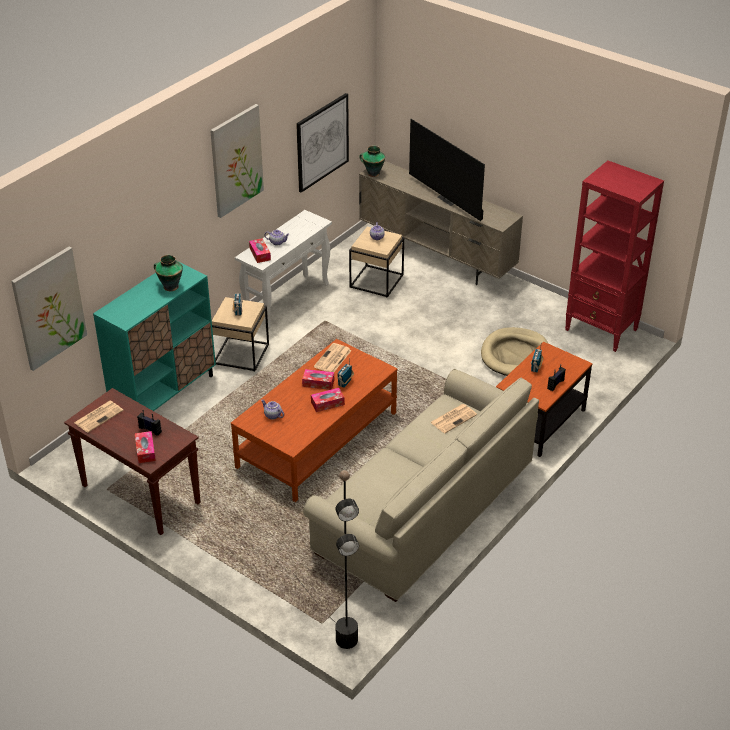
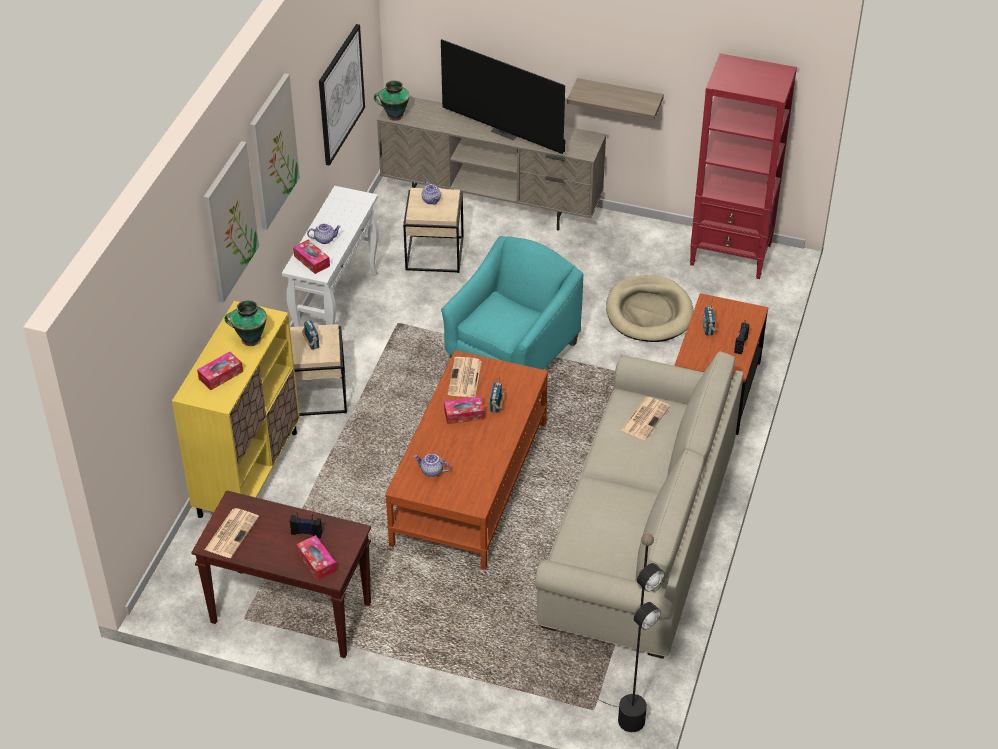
camera: 20 degrees left, 5 degrees up
(49, 308) = (132, 411): picture -> picture (229, 222)
(164, 394) = (248, 473): turquoise cabinet -> yellow cabinet
(327, 403) = (489, 438): tissue box -> tissue box (221, 375)
(397, 359) = (512, 352): none -> turquoise armchair
(534, 187) = (619, 98): none -> shelf

